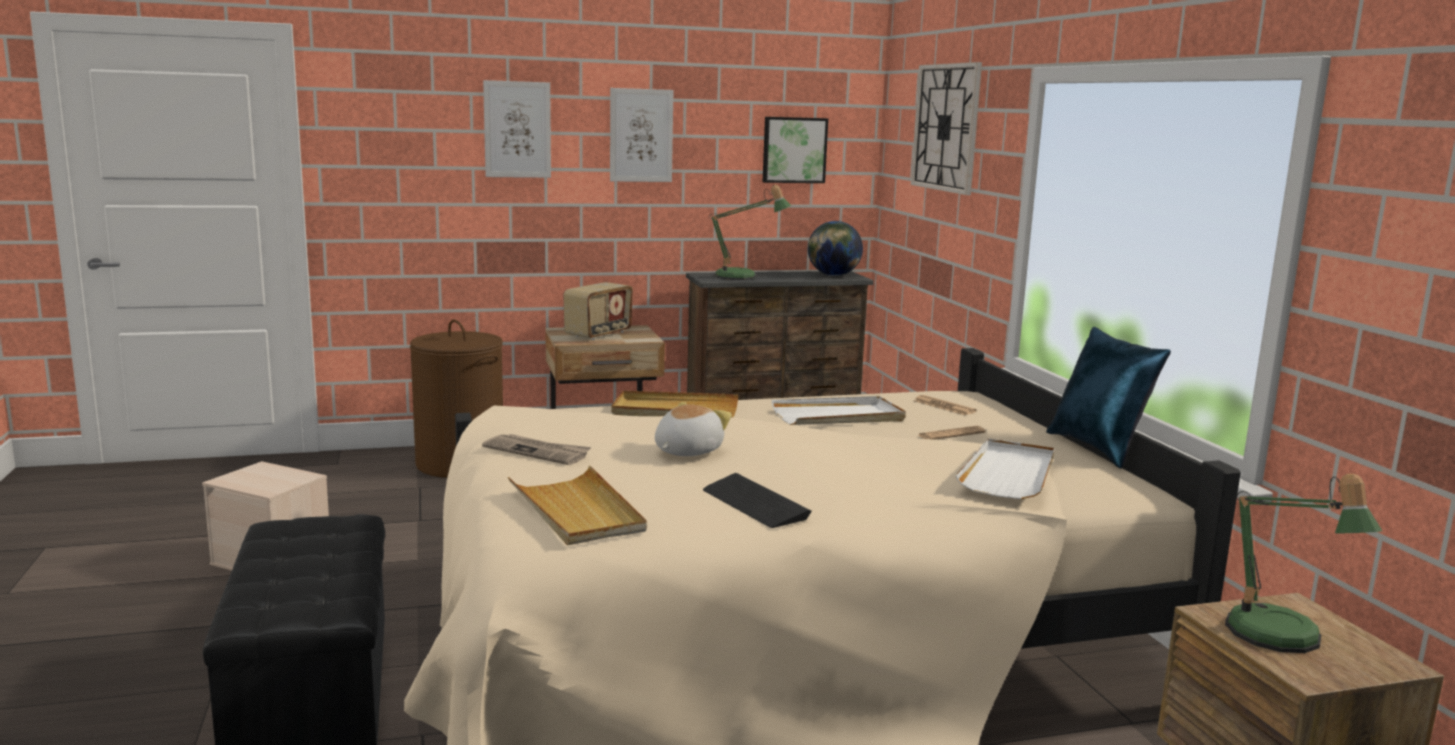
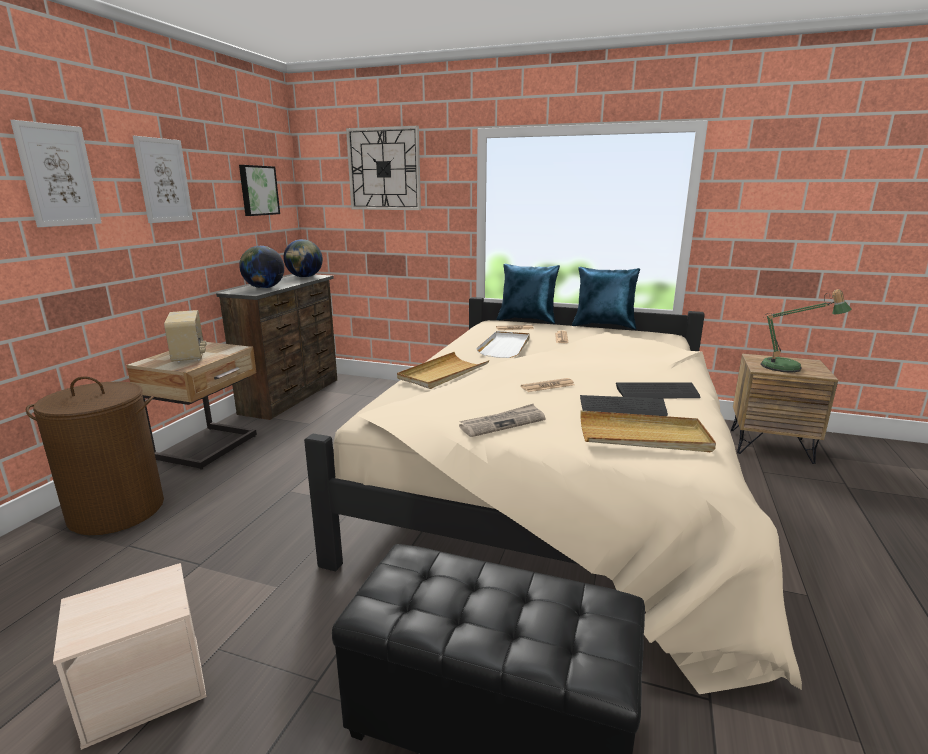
camera: 55 degrees left, 5 degrees up
(663, 493) = (622, 408): none -> keyboard
(686, 451) = (547, 386): plush toy -> newspaper
(742, 277) = (264, 288): table lamp -> globe
(1009, 473) = (642, 342): white tray -> none
(1018, 407) = (527, 320): none -> blue pillow

